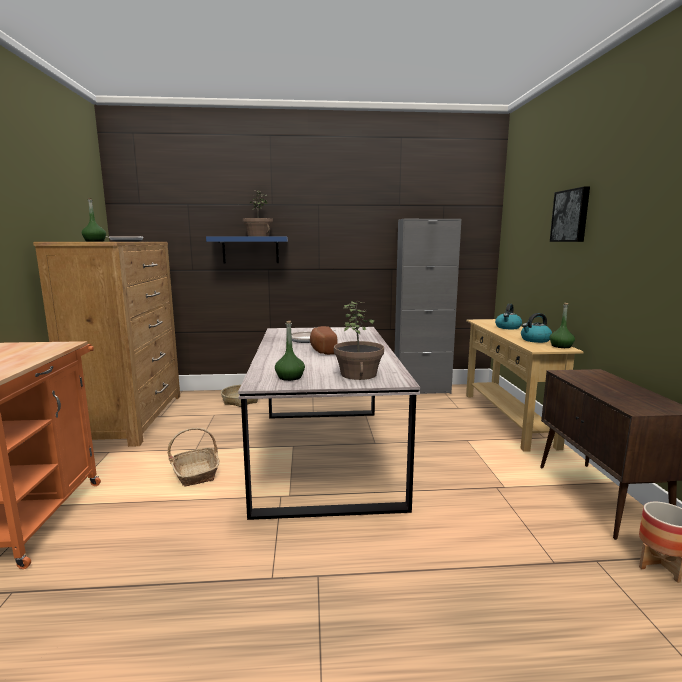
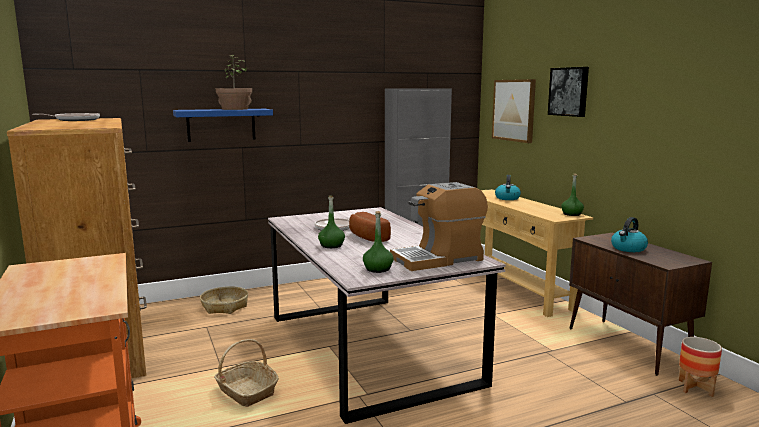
camera: 20 degrees left, 0 degrees up
(95, 241) = (61, 124): green bottle -> green bottle (331, 245)
(359, 374) = (438, 259): potted plant -> coffee machine
(525, 239) = (514, 110): none -> picture
(535, 340) = (544, 210): kettle -> kettle (628, 249)

